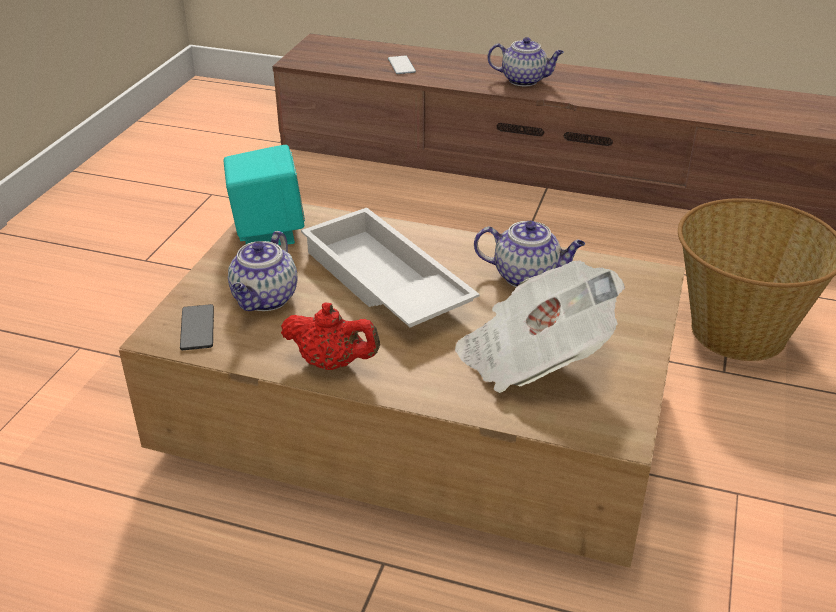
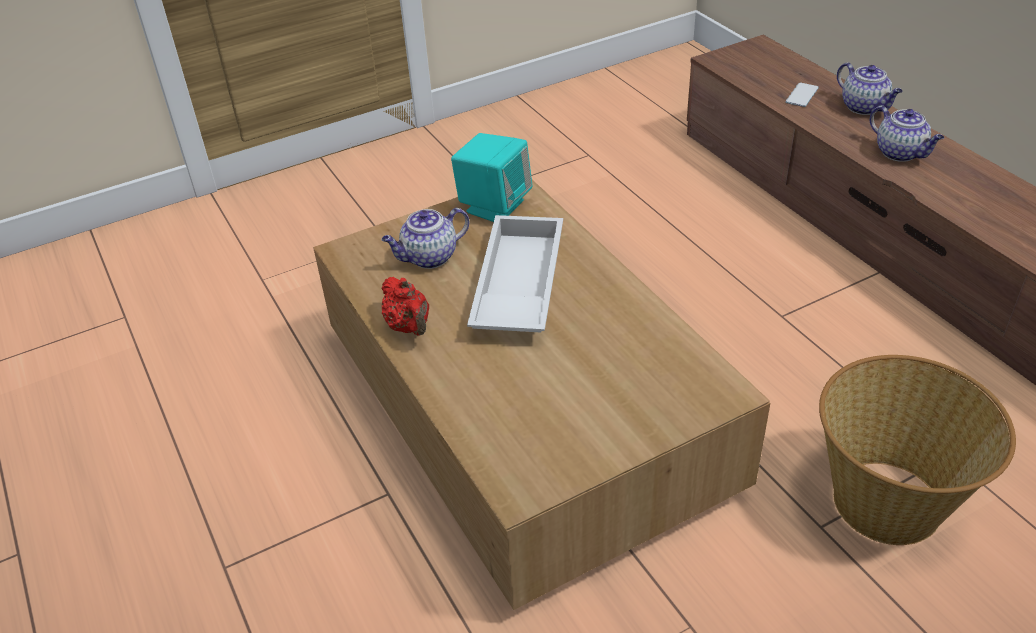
camera: 45 degrees right, 5 degrees up
(197, 328) = (367, 257): phone -> none
(527, 276) = (626, 336): teapot -> teapot (864, 107)
(533, 357) = (539, 401): newspaper -> none

